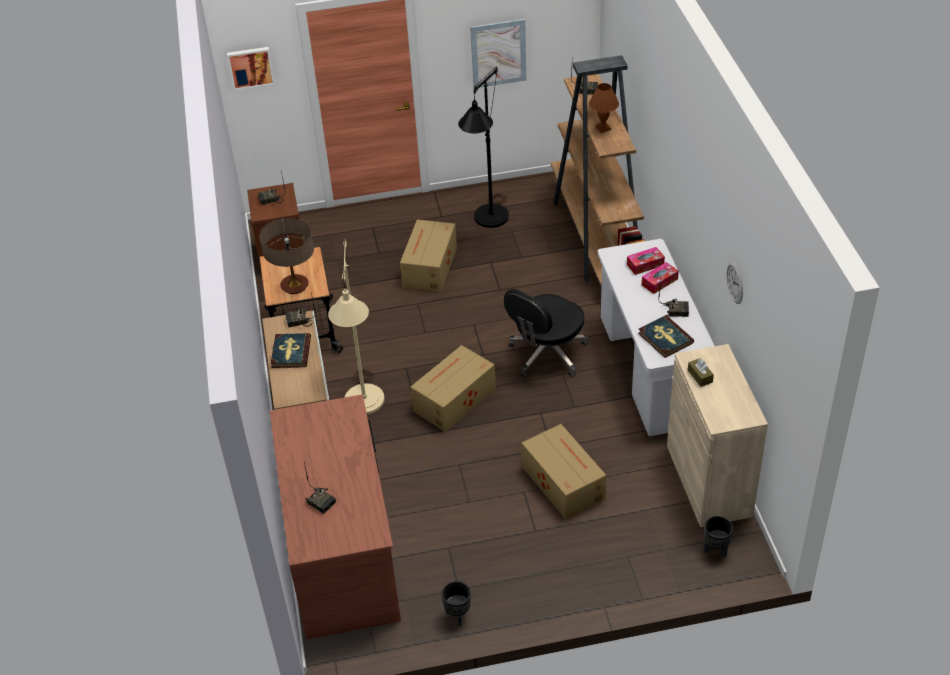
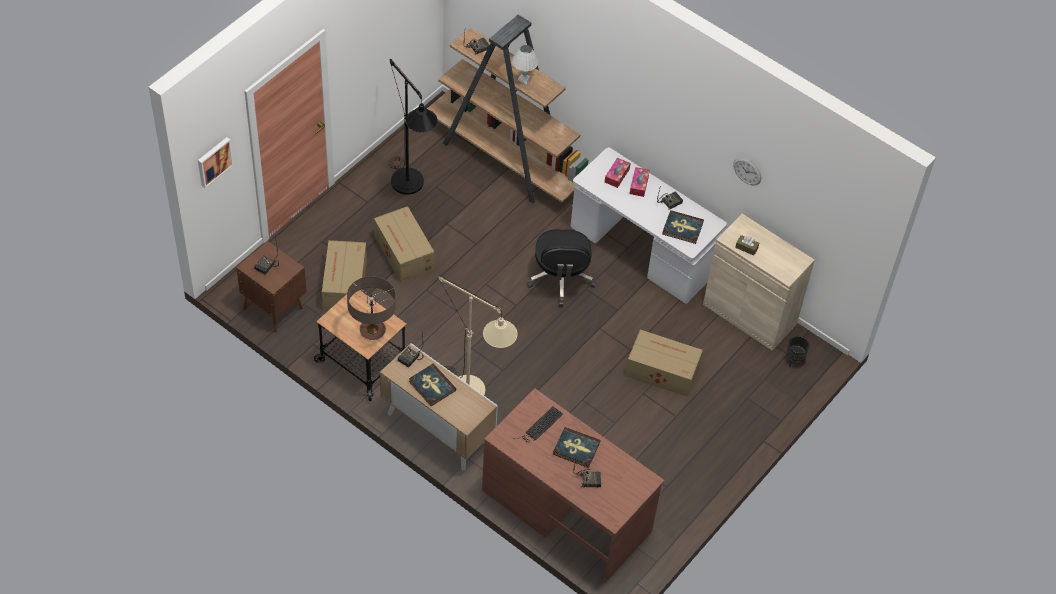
camera: 45 degrees left, 10 degrees up
(329, 428) = (540, 426): none -> keyboard
(340, 466) = (576, 448): none -> book
(453, 400) = (530, 353): cardboard box -> cardboard box (344, 285)
(458, 615) = (683, 503): black planter -> none
(498, 53) = (380, 45): picture -> none
(603, 128) = (524, 79): brown table lamp -> white table lamp

